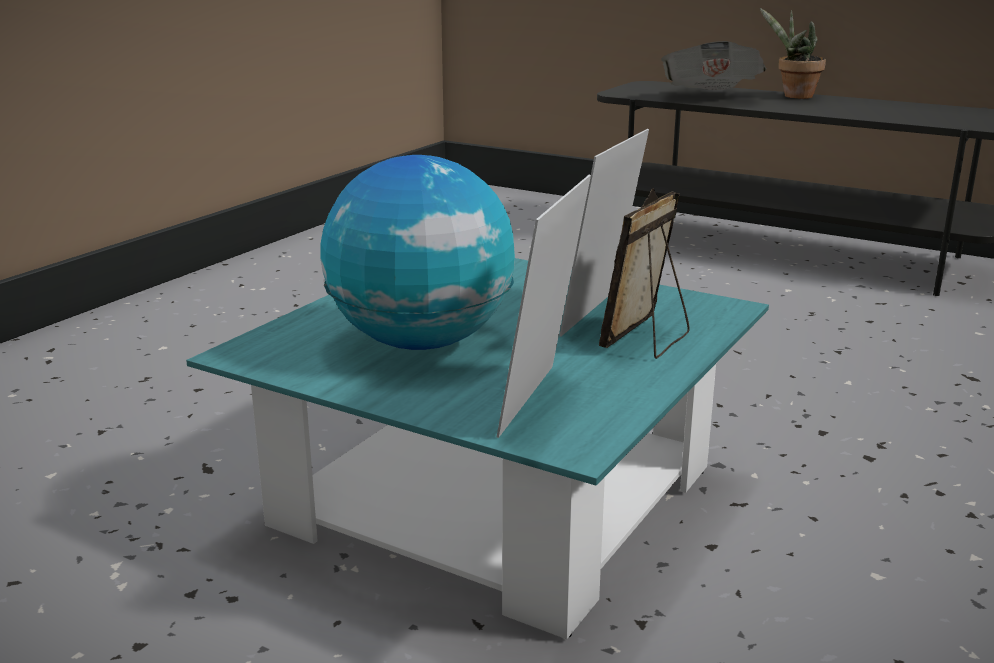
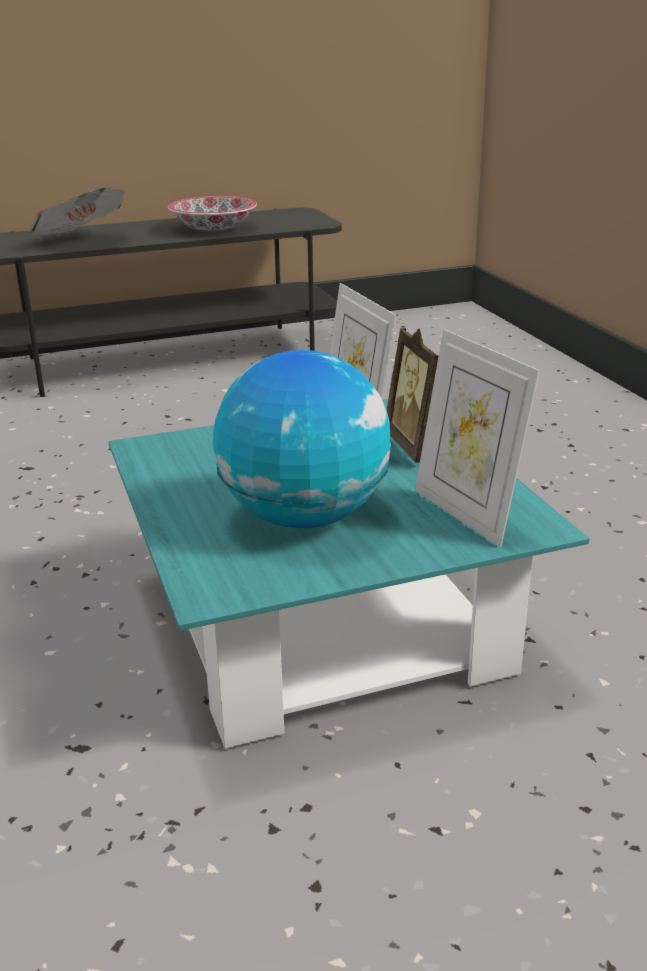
camera: 50 degrees left, 5 degrees up
(793, 96) = (136, 226): potted plant -> none
(861, 111) = (214, 229): none -> bowl

